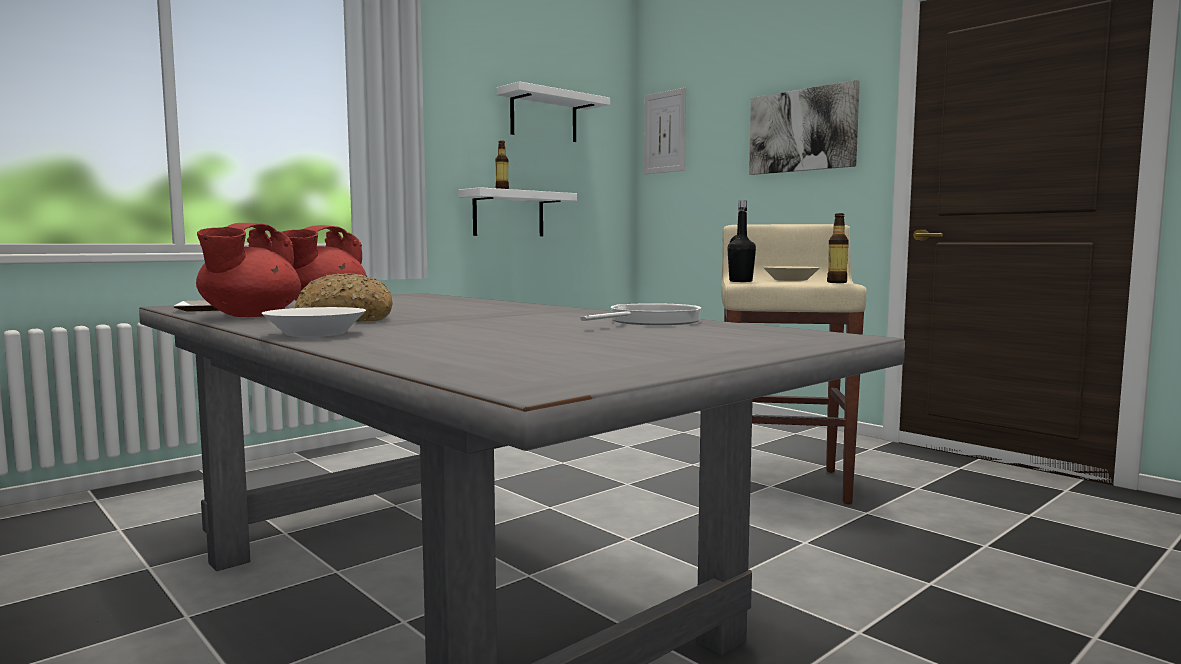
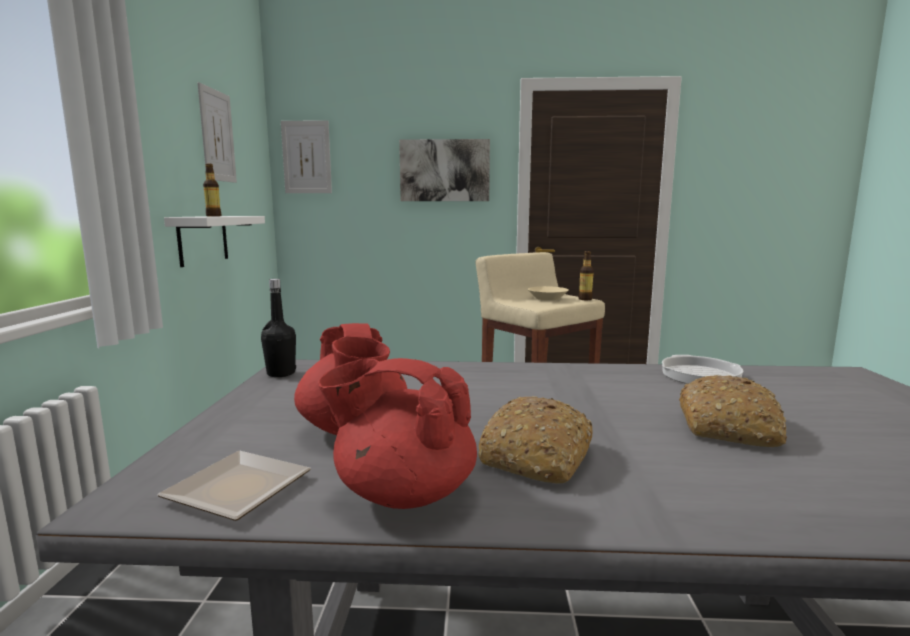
camera: 45 degrees left, 5 degrees up
(249, 316) = (403, 492): red teapot -> red teapot turned 135 degrees clockwise
(315, 334) = (699, 510): white bowl -> none
(506, 329) = (730, 428): none -> bread
(544, 116) = (217, 136): white shelf -> picture
(740, 281) = (533, 305): black bottle -> black bottle (281, 373)

